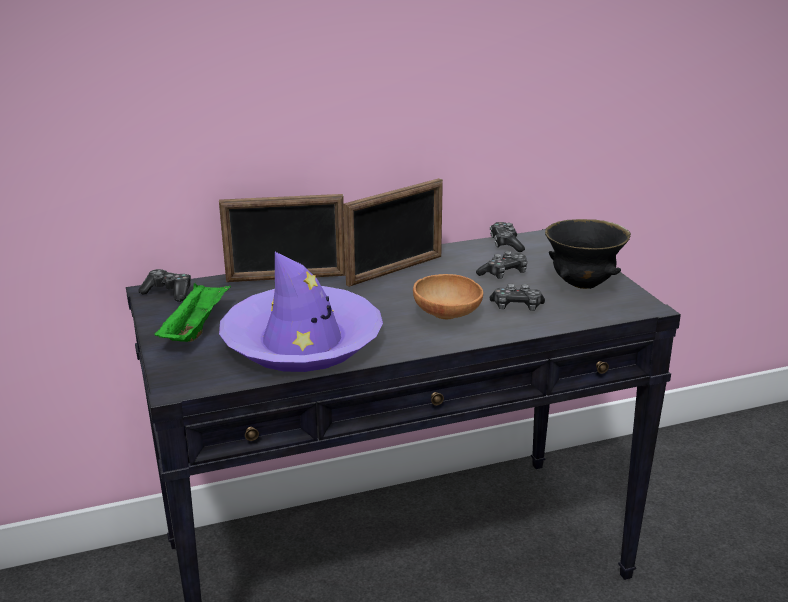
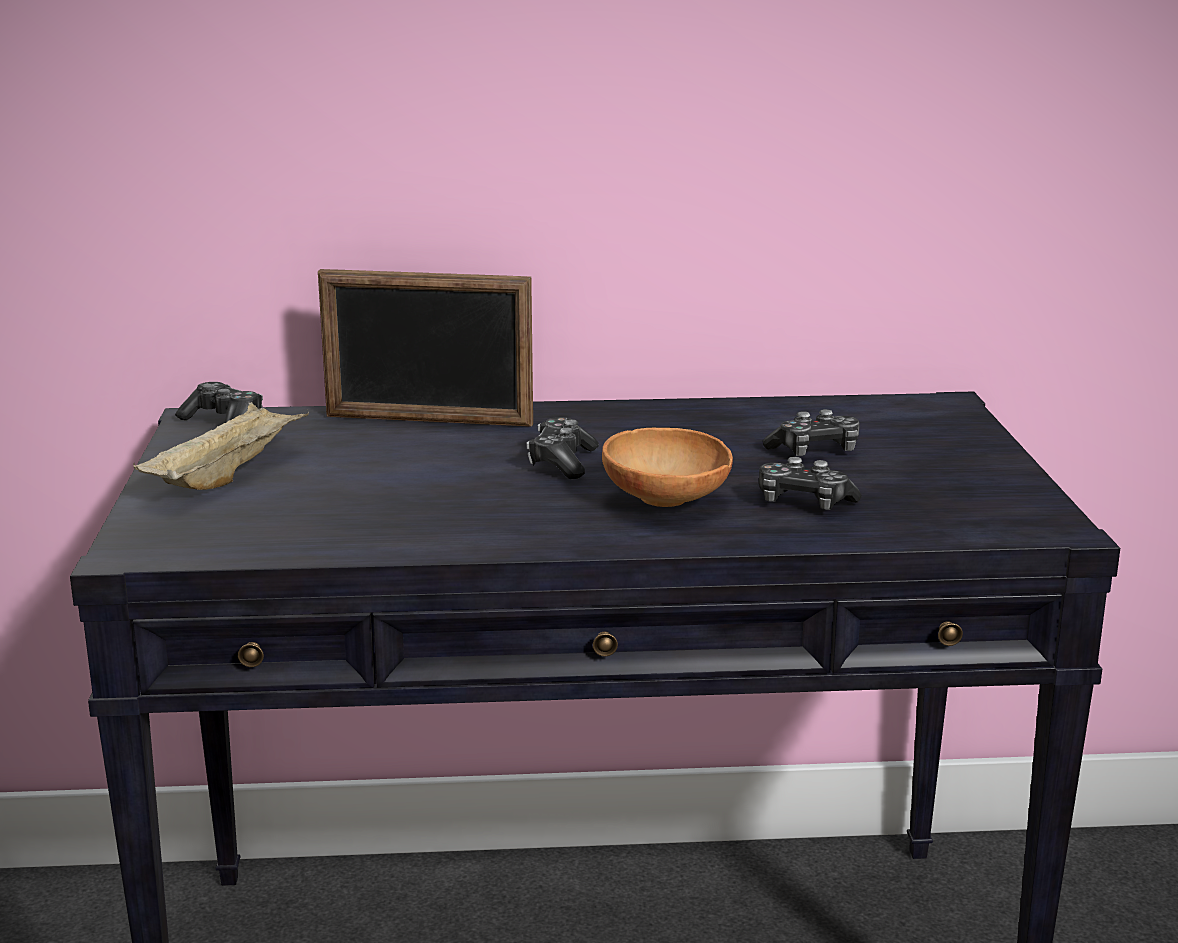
camera: 15 degrees right, 5 degrees down
(195, 329) = (226, 475): green tray -> beige tray
(302, 342) = (385, 513): purple hat -> none
(395, 270) = (623, 427): picture frame -> none
(506, 244) = (851, 408): game controller -> game controller (562, 462)
(583, 285) = (955, 482): black bowl -> none

